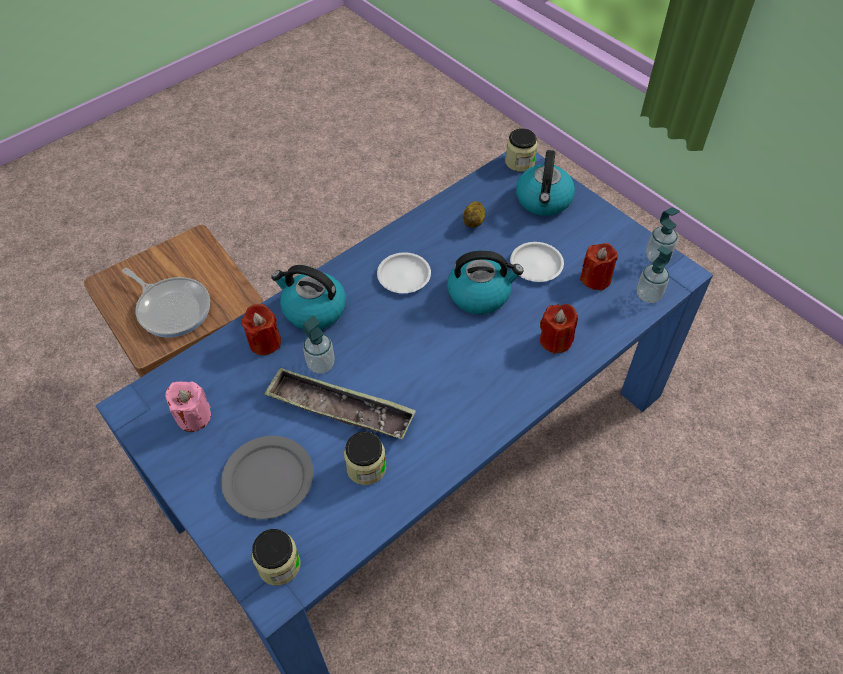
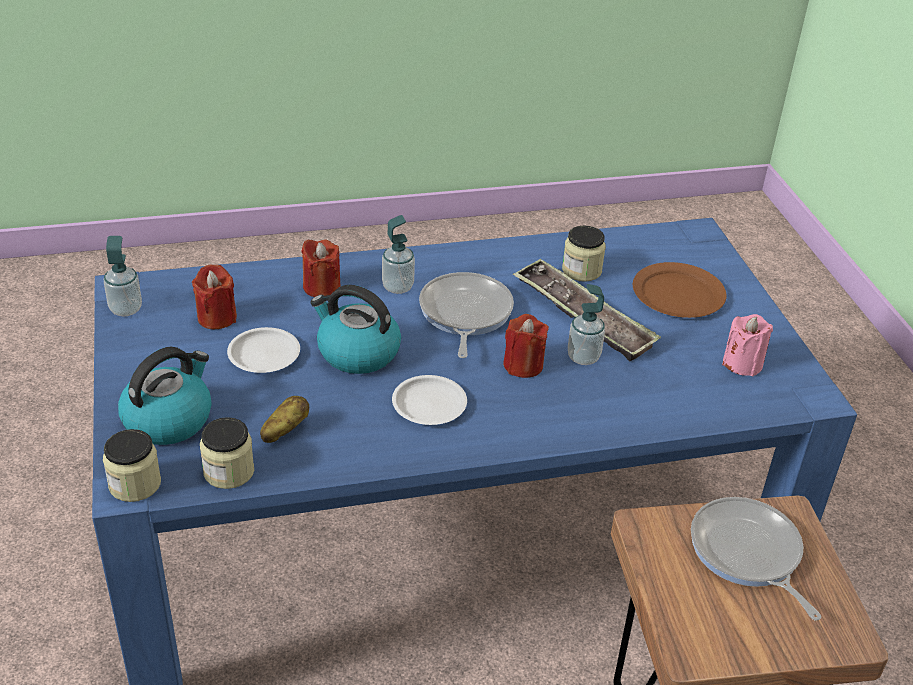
camera: 155 degrees left, 15 degrees down
(265, 342) = (639, 401): red candle -> red candle (523, 365)
(267, 479) = (679, 294): grey plate -> brown plate
(279, 565) = (688, 244): jar -> jar (229, 471)
(313, 309) = (564, 412): kettle -> none
(432, 365) = (464, 314): none -> frying pan
(648, 295) = (183, 285): soap dispenser -> soap dispenser (397, 287)

